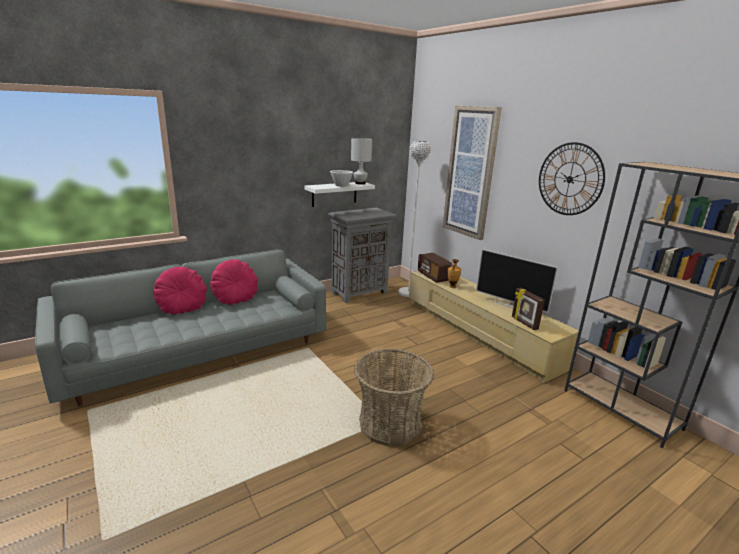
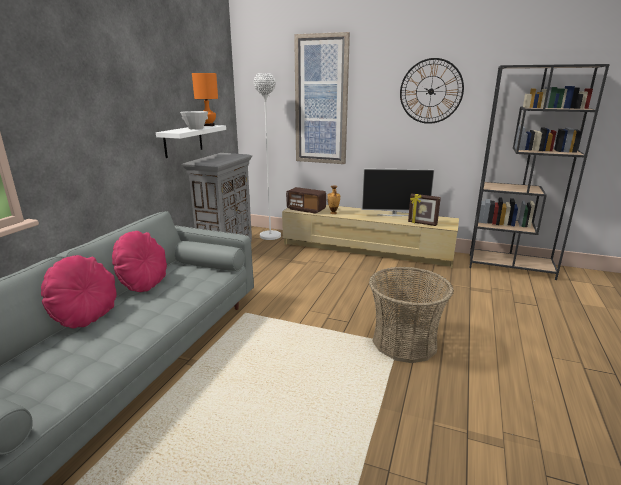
camera: 35 degrees left, 0 degrees up
(360, 183) = (208, 125): white table lamp -> orange table lamp

